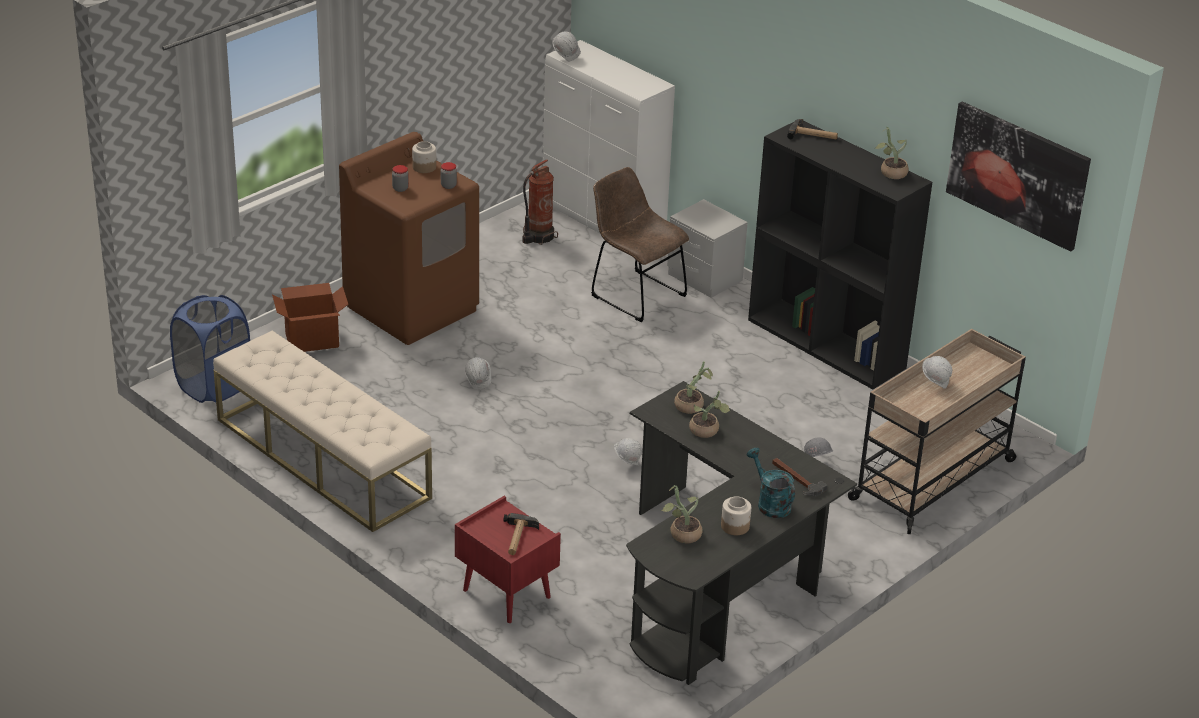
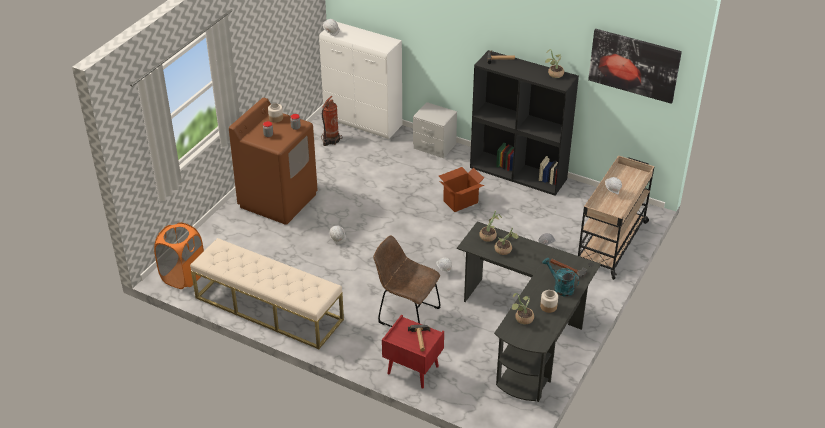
camera: 15 degrees left, 5 degrees up
(214, 386) = (183, 276): blue laundry basket -> orange laundry basket
(312, 340) = (228, 233): cardboard box -> cardboard box (460, 201)
(634, 294) = (400, 165): brown chair -> brown chair (406, 314)

